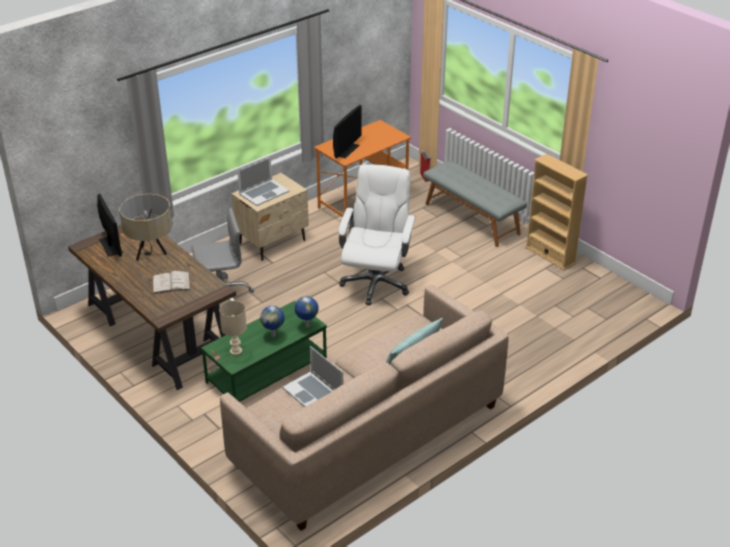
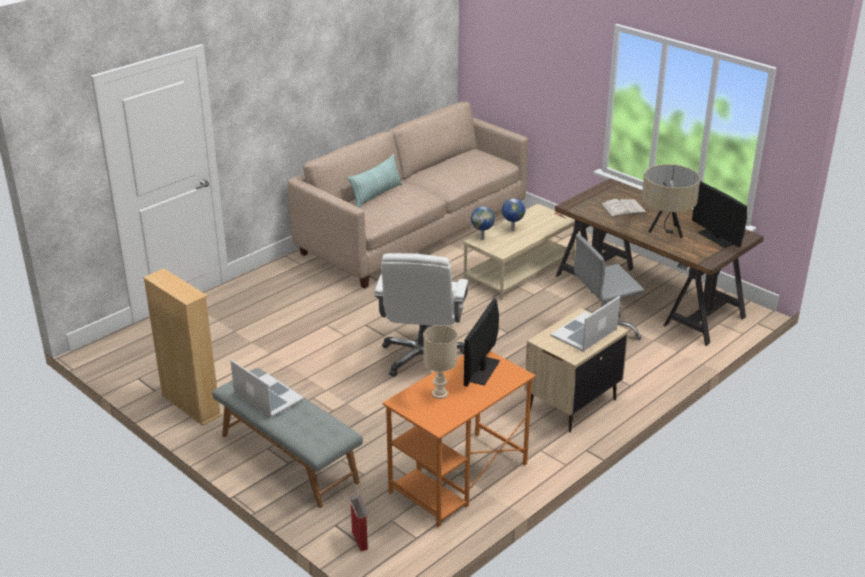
camera: 175 degrees right, 5 degrees down
(236, 351) = (542, 218): beige table lamp -> beige table lamp (439, 393)
(266, 372) = (519, 269): green coffee table -> beige coffee table
(313, 393) = (458, 171): laptop -> laptop (268, 396)

